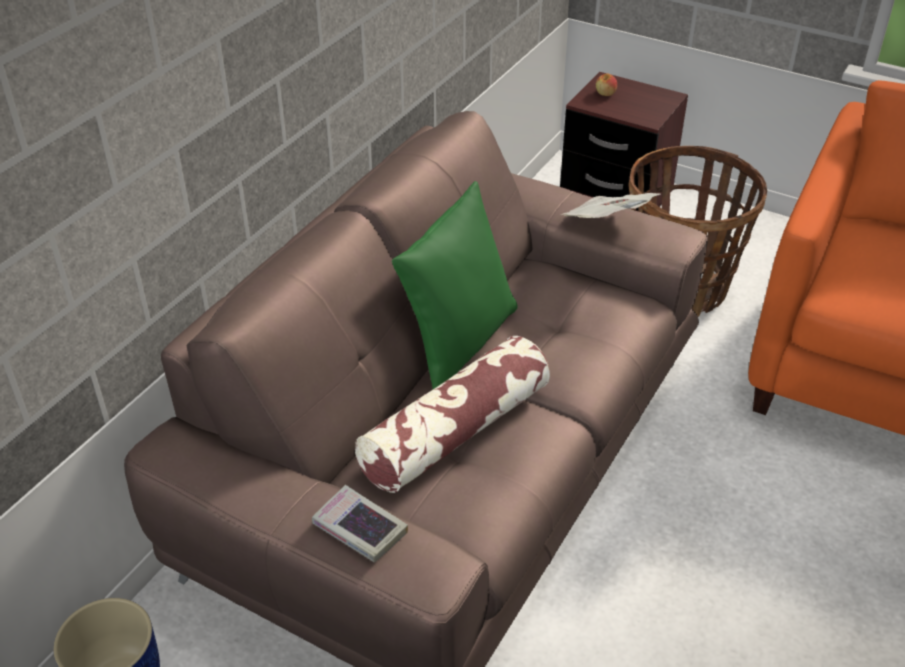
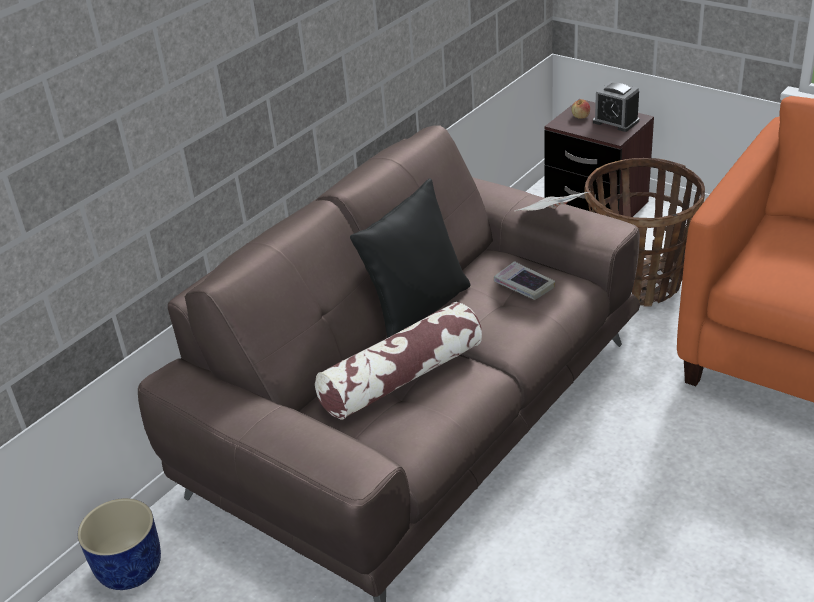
camera: 10 degrees right, 5 degrees down
(359, 529) = (306, 438): book -> book (524, 285)
(458, 342) = (417, 311): green pillow -> black pillow
(646, 100) = (615, 121): none -> alarm clock

